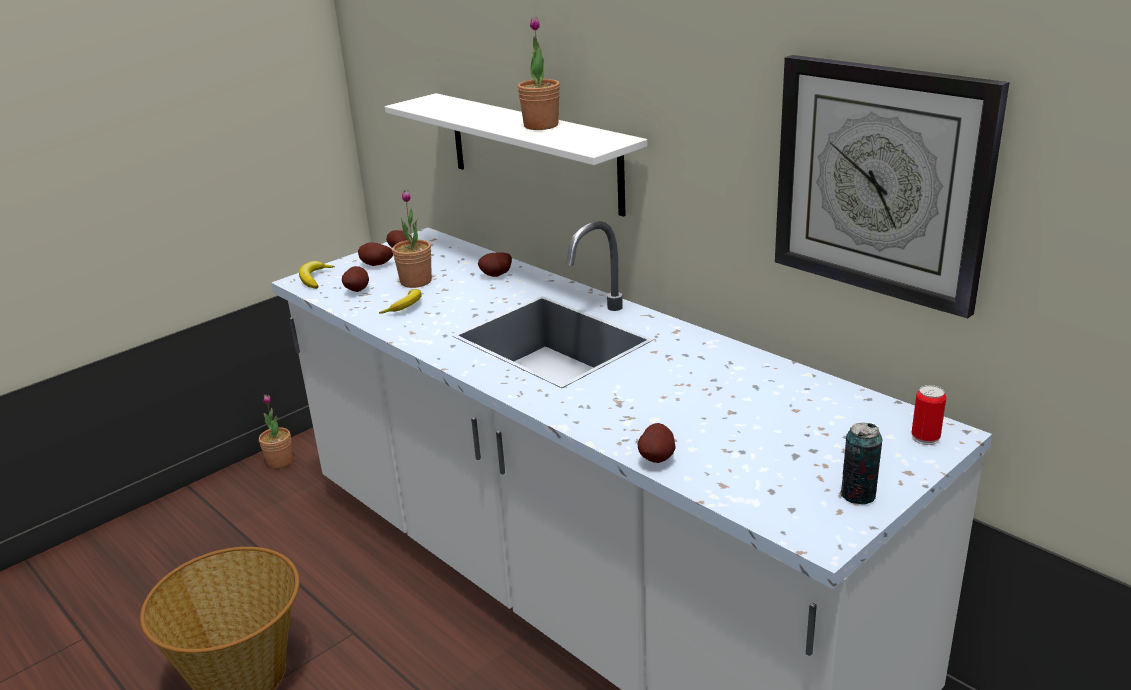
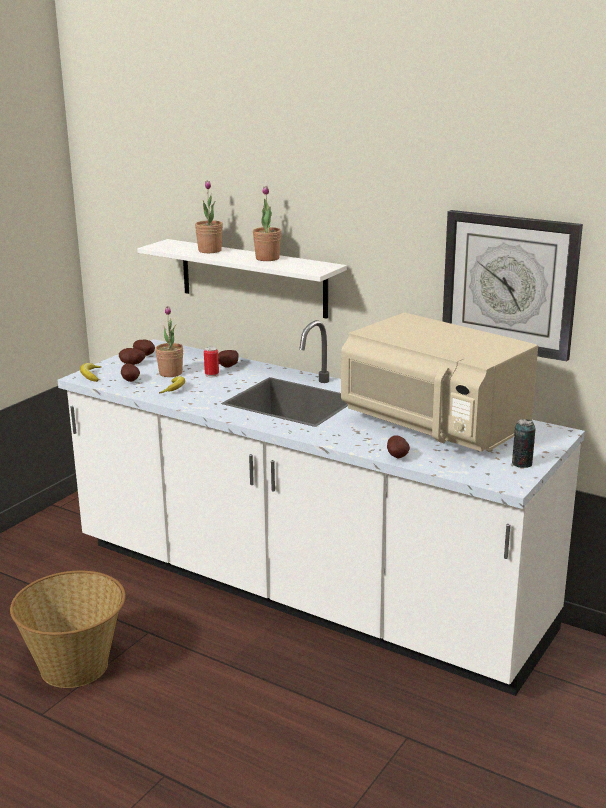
camera: 15 degrees left, 5 degrees down
(280, 461) = (31, 533): potted plant -> potted plant (210, 251)
(741, 405) = (434, 427): none -> beige microwave
(925, 437) = (548, 435): can -> can (212, 375)

